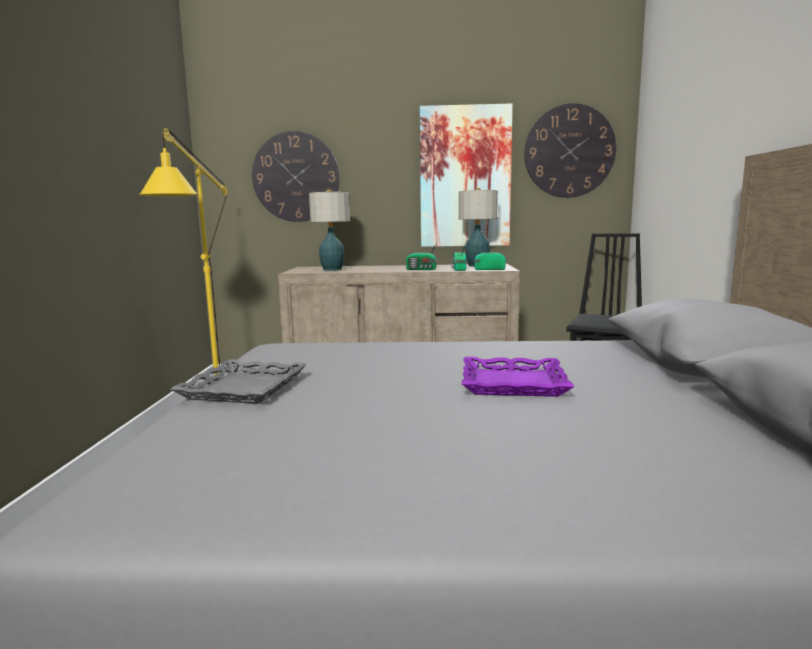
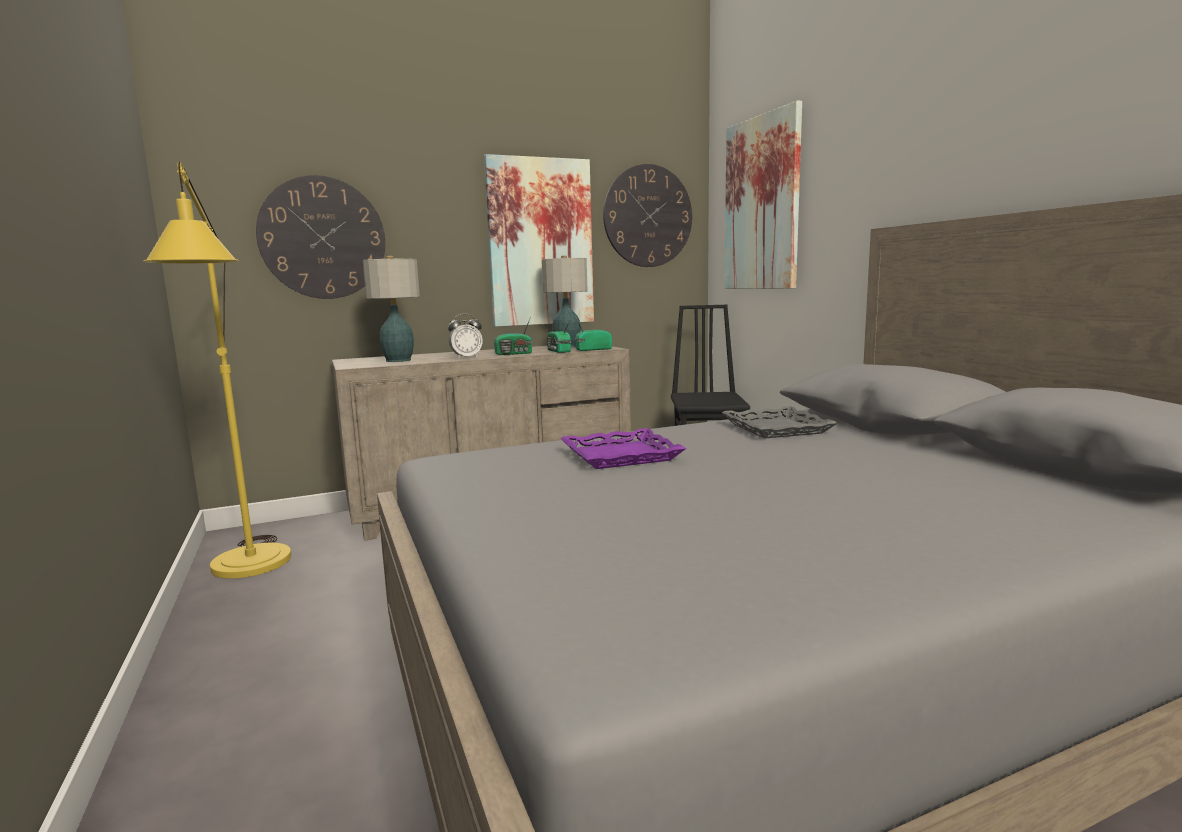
camera: 25 degrees left, 0 degrees up
(245, 388) = (508, 509): grey tray -> grey tray (777, 428)
(379, 270) = (466, 358): none -> alarm clock
(513, 383) = (775, 461): purple tray -> purple tray (620, 455)
(671, 135) = (762, 204): none -> picture

